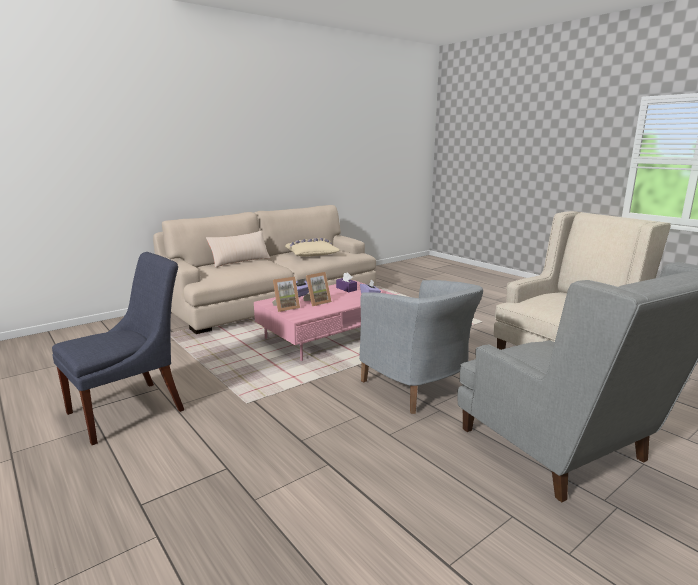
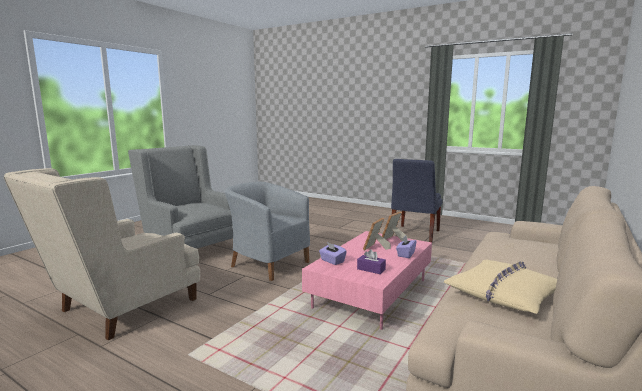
camera: 160 degrees right, 5 degrees down
(240, 261) = (541, 256): beige pillow -> none

